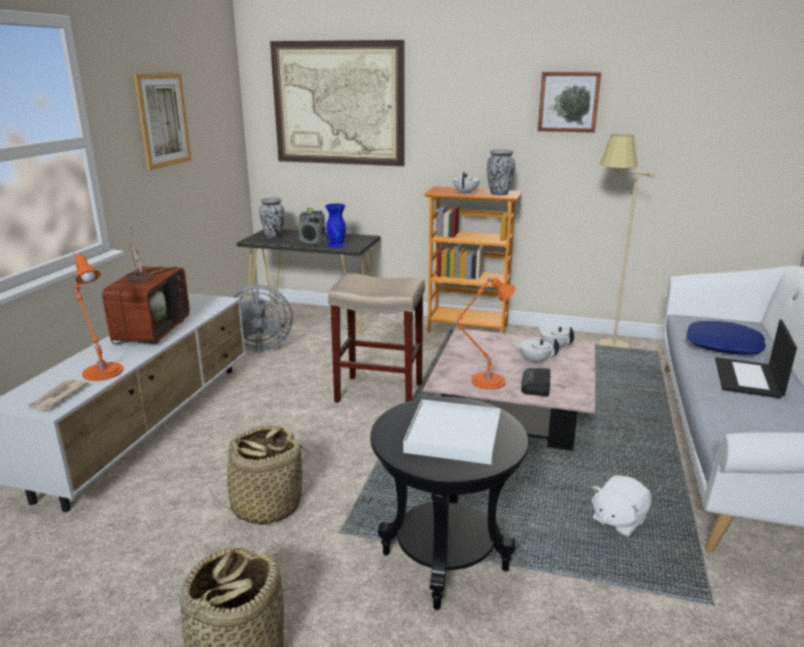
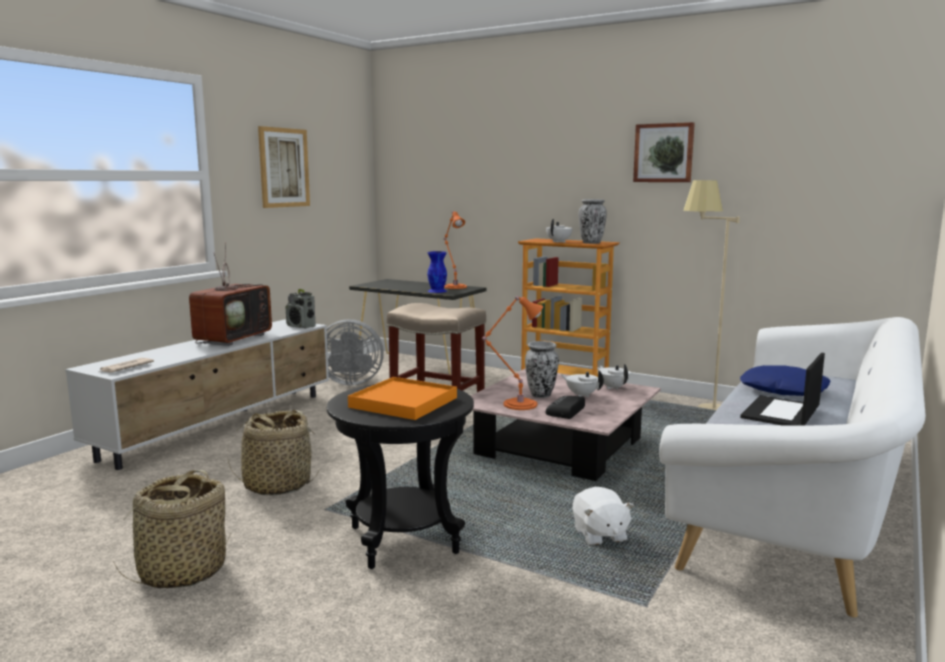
camera: 15 degrees right, 10 degrees down
(102, 371) = (172, 357): orange table lamp -> orange table lamp (454, 287)
(274, 237) = (386, 284): vase -> vase (541, 395)
(313, 242) = (417, 288): radio -> radio (301, 326)
(338, 104) = (453, 161): picture -> none
(454, 435) = (403, 403): white tray -> orange tray
(618, 520) = (599, 535): white plush toy -> white plush toy turned 75 degrees counterclockwise

